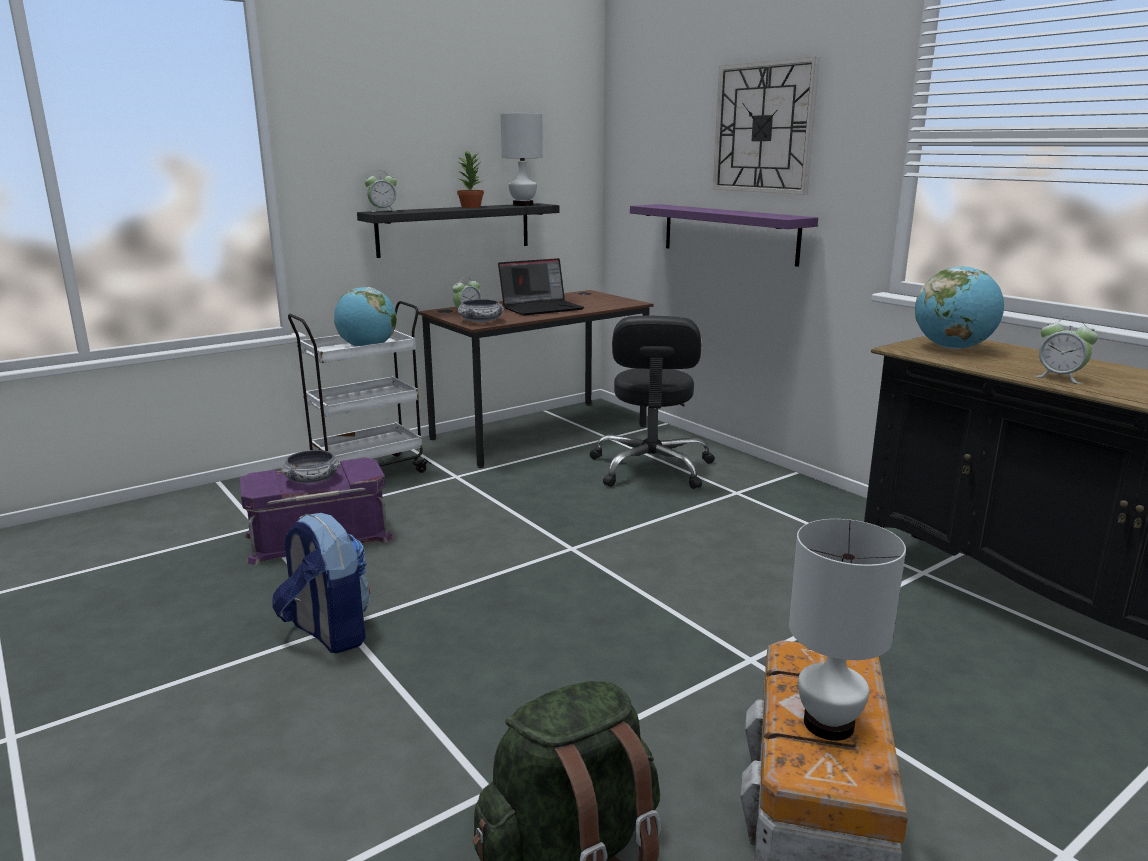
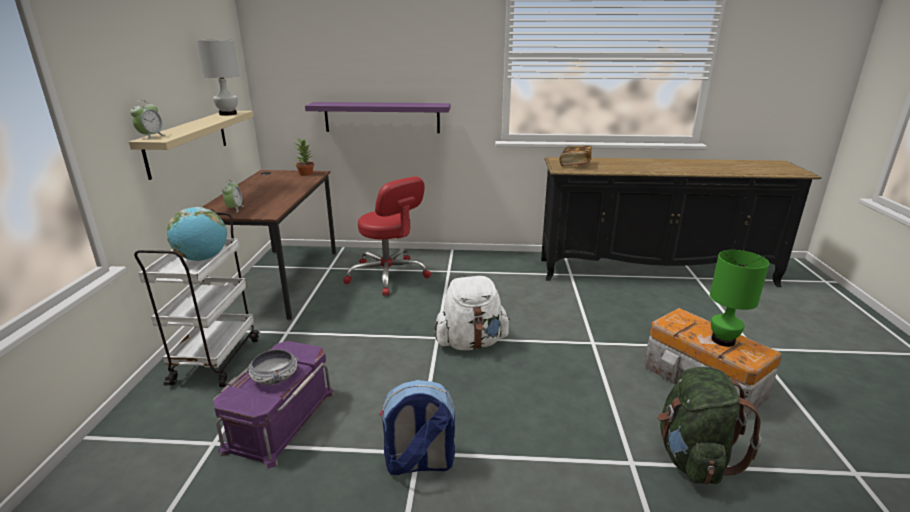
camera: 50 degrees left, 5 degrees up
(455, 229) = (188, 142): black shelf -> beige shelf
(471, 207) = (201, 121): potted plant -> potted plant (306, 174)
(481, 321) = (262, 211): bowl -> none
(542, 308) = (273, 191): laptop -> none
(595, 572) = (471, 343): none -> white backpack
(651, 470) = (389, 277): black office chair -> red office chair
(763, 128) = (402, 49): wall clock -> none
(827, 723) = (722, 340): white table lamp -> green table lamp
(953, 348) = (575, 164): globe -> book
(1060, 377) = (637, 169): alarm clock -> none

